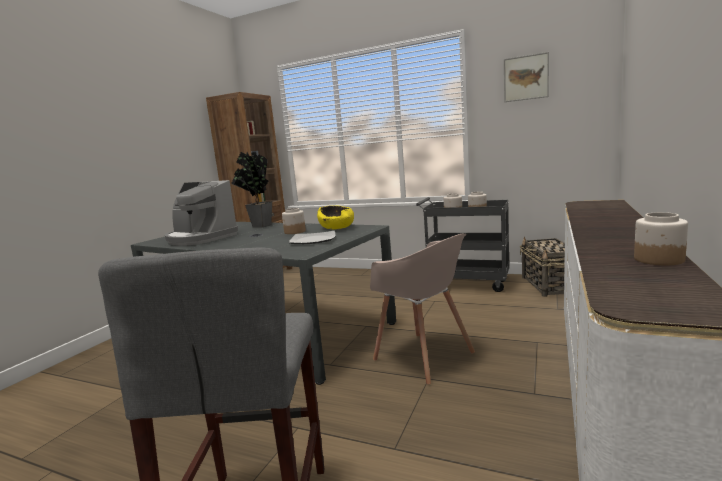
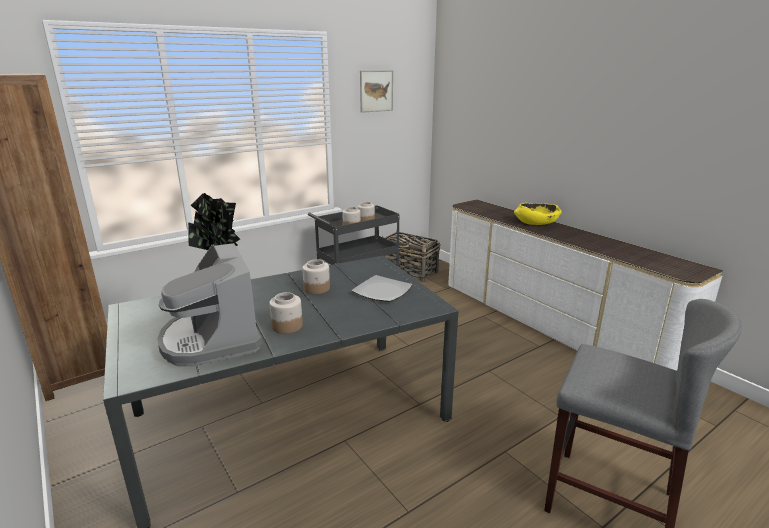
camera: 60 degrees left, 10 degrees up
(200, 238) = (212, 339): coffee machine -> coffee machine turned 90 degrees clockwise
(337, 228) = (344, 271): yellow bowl -> yellow bowl (536, 222)
(424, 357) = (457, 359): beige chair -> none
(658, 259) = (624, 246): jar -> jar (286, 326)

